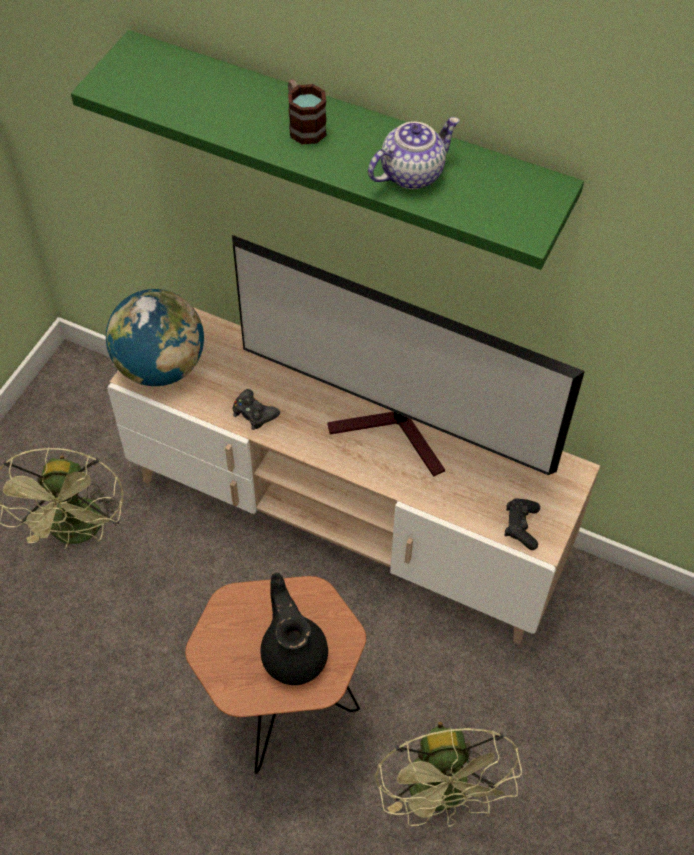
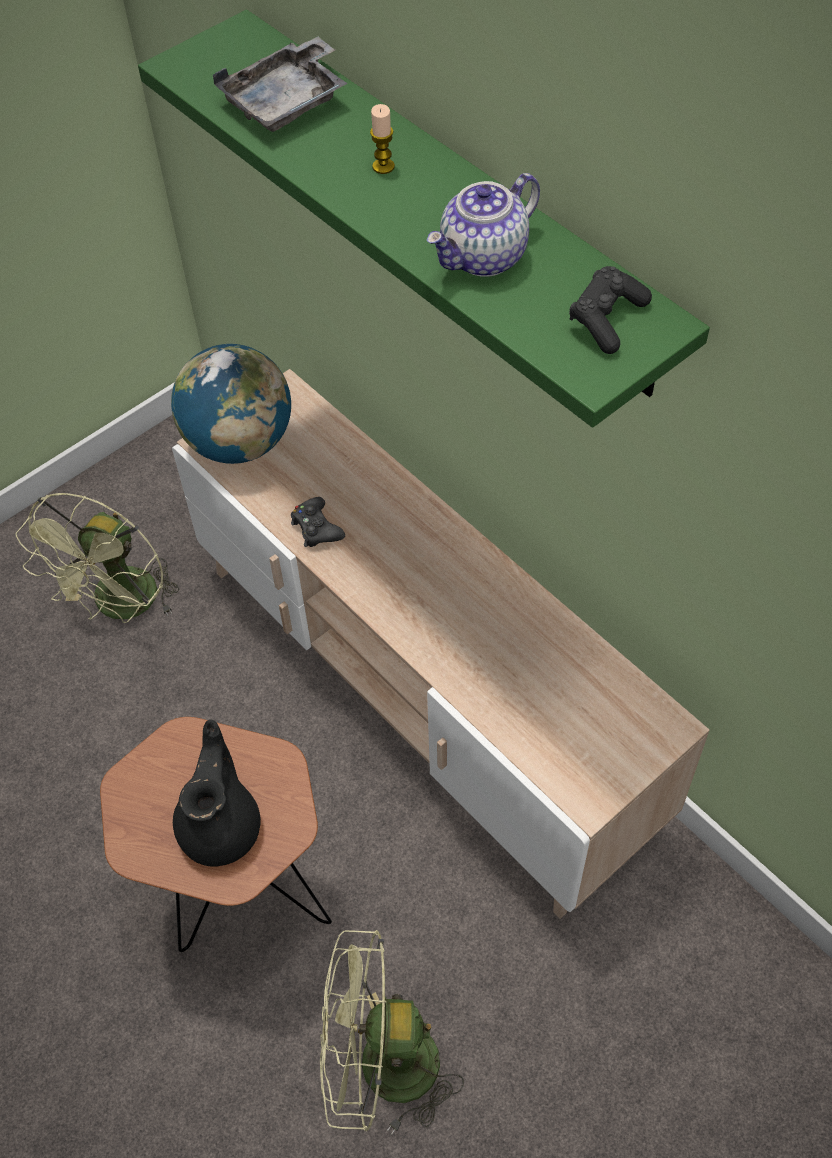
camera: 25 degrees right, 0 degrees up
(204, 94) = (287, 101): none -> grey tray
(303, 125) = (383, 166): mug -> candle
(397, 434) = (471, 606): television -> none
(412, 173) = (484, 258): teapot -> teapot turned 150 degrees clockwise
(442, 796) = (381, 1066): green fan -> green fan turned 75 degrees clockwise
(521, 527) = (568, 772): black game controller -> black game controller (606, 320)

